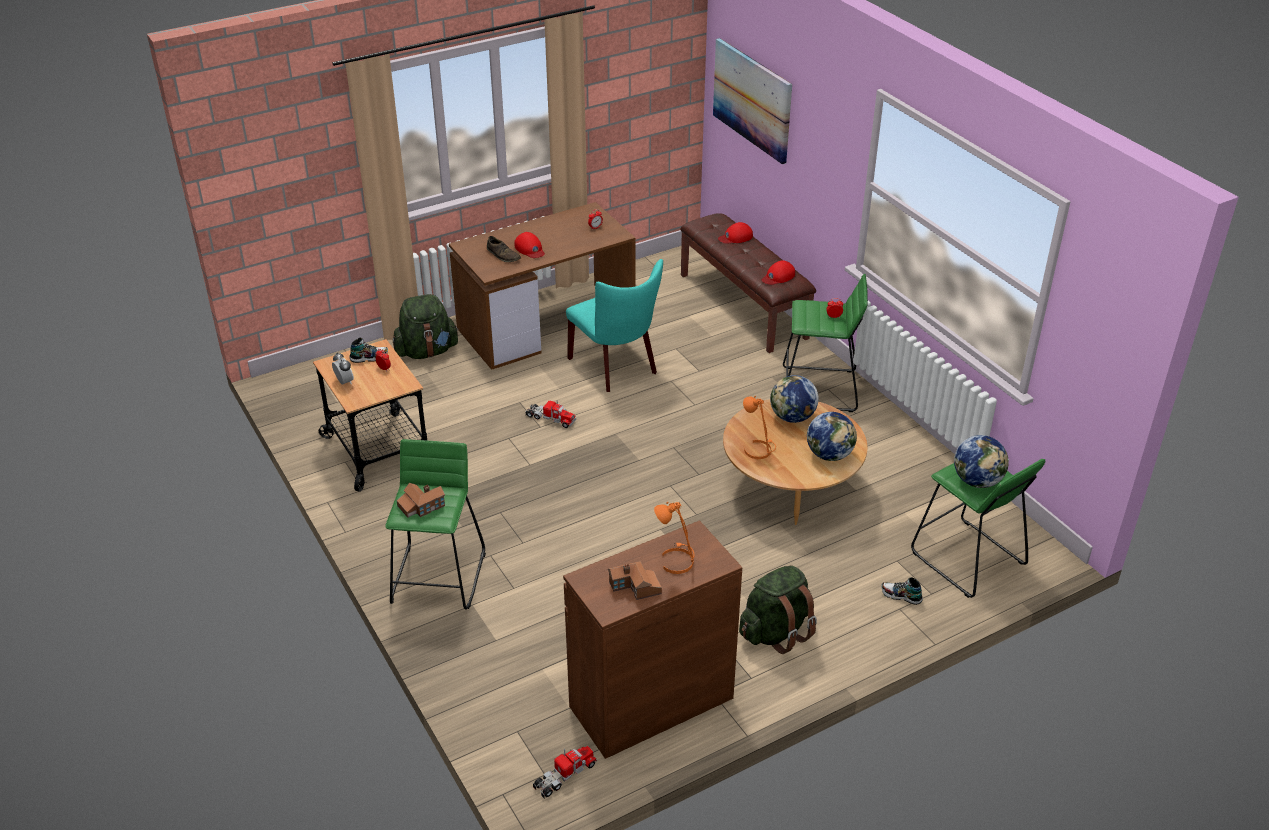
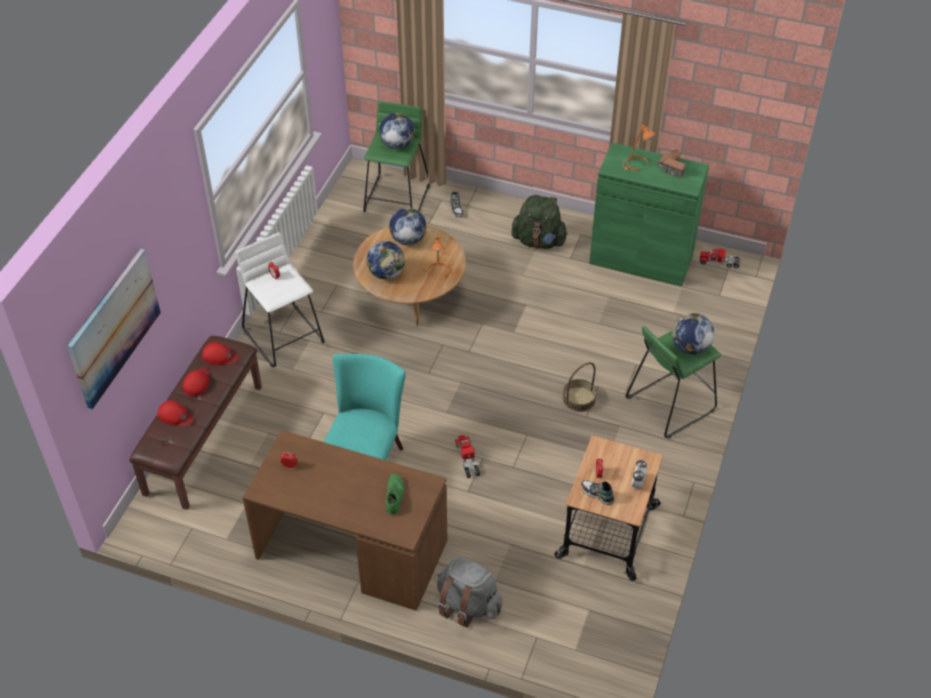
camera: 130 degrees left, 10 degrees up
(421, 506) = (690, 347): toy house -> globe
(427, 351) = (468, 605): green backpack -> grey backpack
(503, 255) = (394, 496): brown shoe -> green shoe
(525, 520) = (579, 399): none -> basket
(530, 249) = (367, 485): red cap -> red cap (197, 382)
(651, 702) = (641, 259): brown cabinet -> green cabinet
(819, 389) = (284, 336): green stool -> white stool

